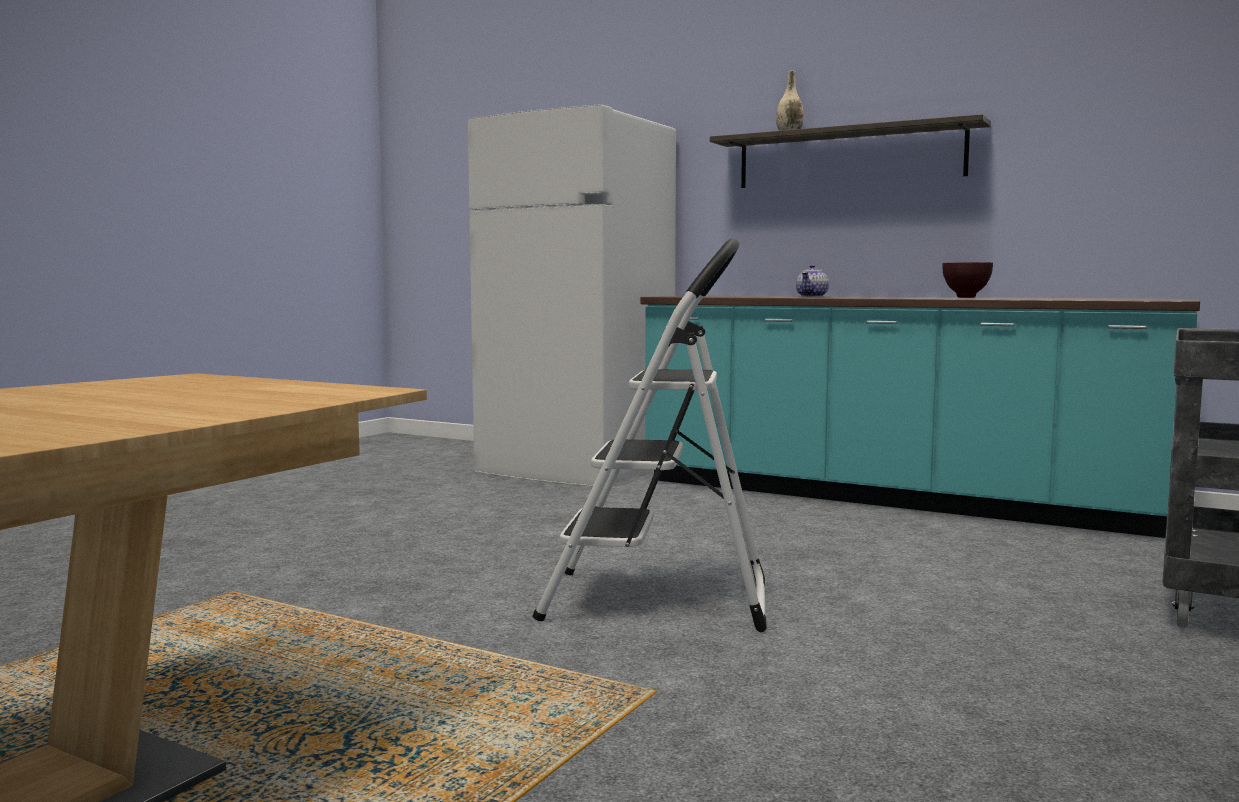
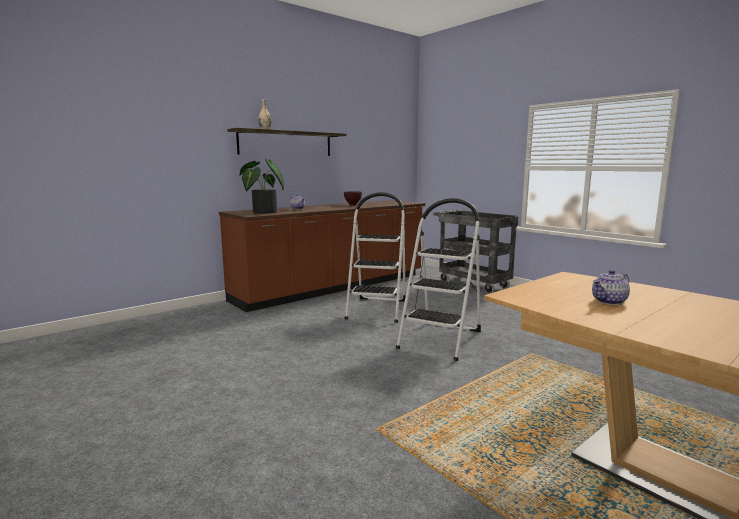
camera: 70 degrees left, 5 degrees up
(118, 397) = (609, 301): none -> teapot
(576, 467) = (186, 321): white fridge -> none
(713, 296) = (262, 212): none -> potted plant
(797, 540) = (378, 309): none -> step ladder
(892, 498) = (333, 287): turquoise counter -> brown counter

